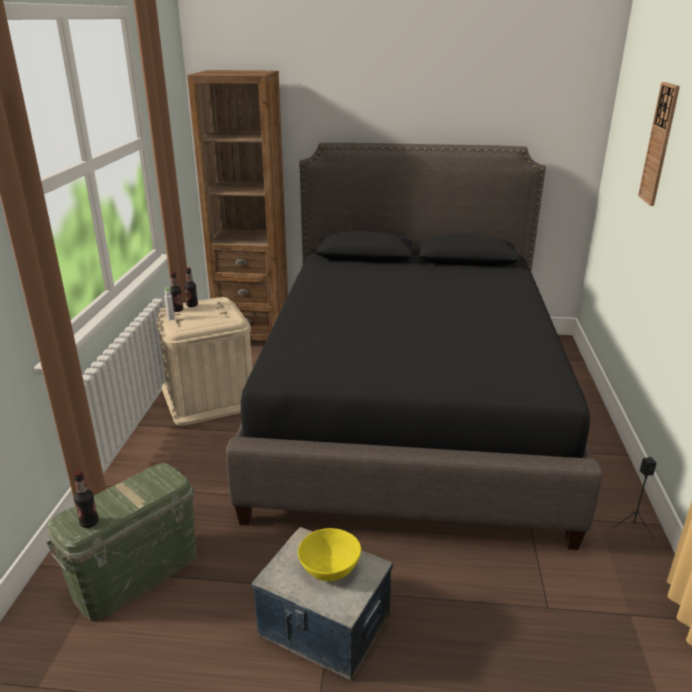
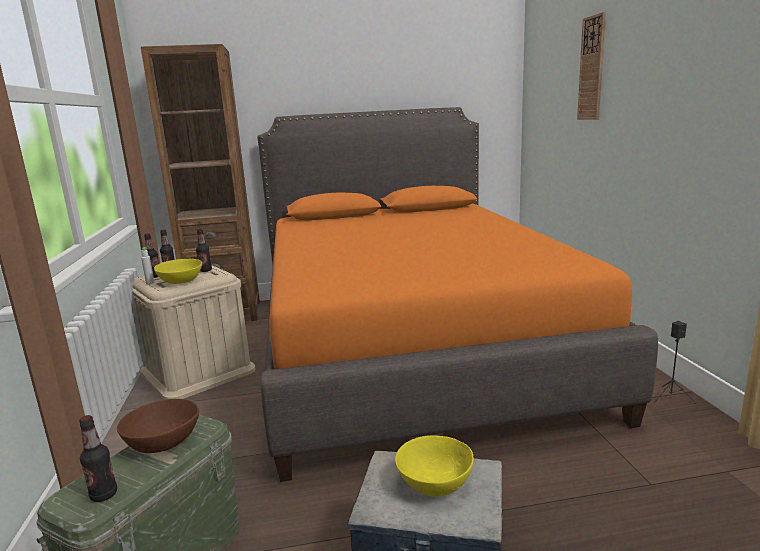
camera: 15 degrees left, 10 degrees down
(139, 487) = (163, 442): none -> brown bowl
(196, 322) = (181, 281): none -> yellow bowl
(222, 310) = (205, 270): none -> bottle
(409, 408) = (410, 345): black bed -> orange bed

